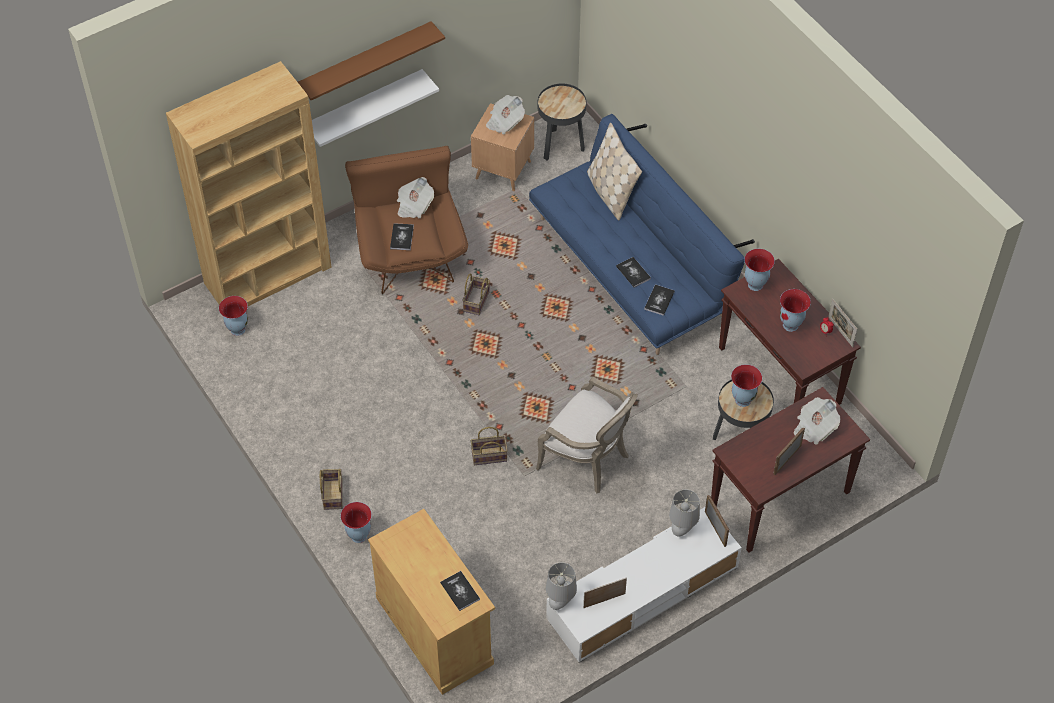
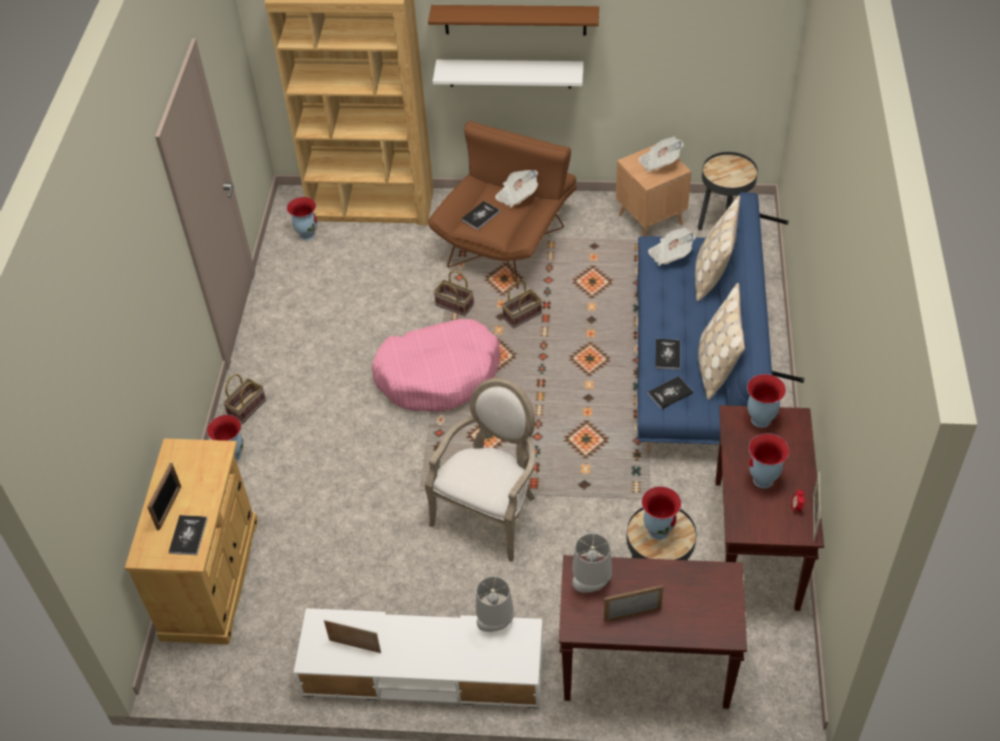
camera: 40 degrees right, 5 degrees down
(457, 383) = (439, 375): none -> pink dog bed
(488, 456) = (405, 454): basket -> basket (453, 305)
(560, 601) = (315, 619): grey table lamp -> grey table lamp (591, 587)
(588, 460) = (491, 511): armchair -> armchair turned 135 degrees counterclockwise
(673, 263) = (716, 367): none -> beige pillow
(715, 528) = (529, 647): picture frame -> picture frame (169, 507)
(814, 427) = (693, 599): newspaper -> newspaper (670, 255)

